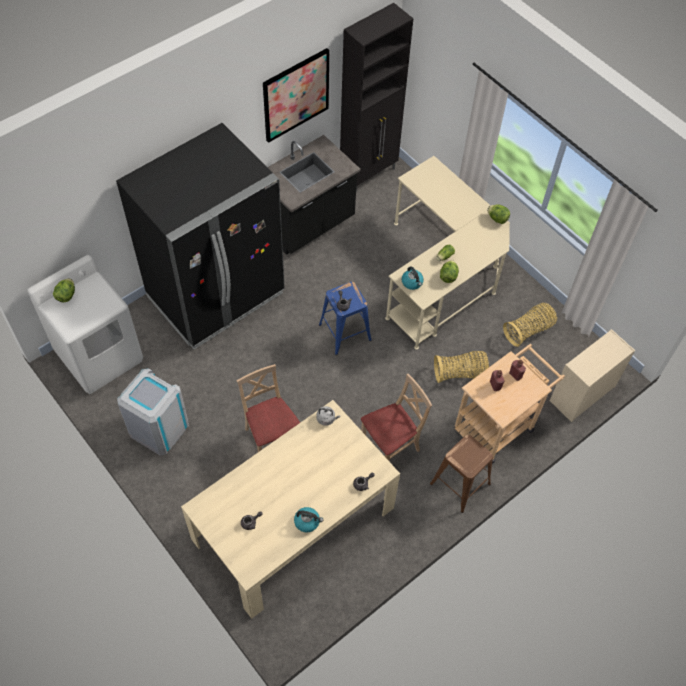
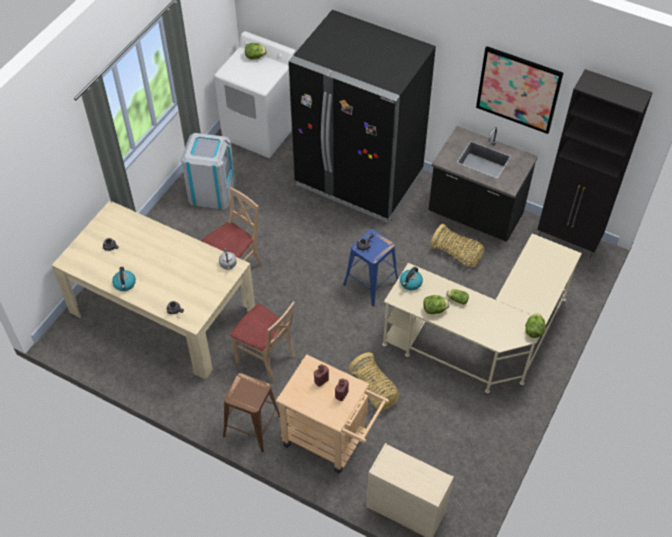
camera: 70 degrees right, 5 degrees down
(528, 330) = (458, 436): basket -> basket (457, 254)

